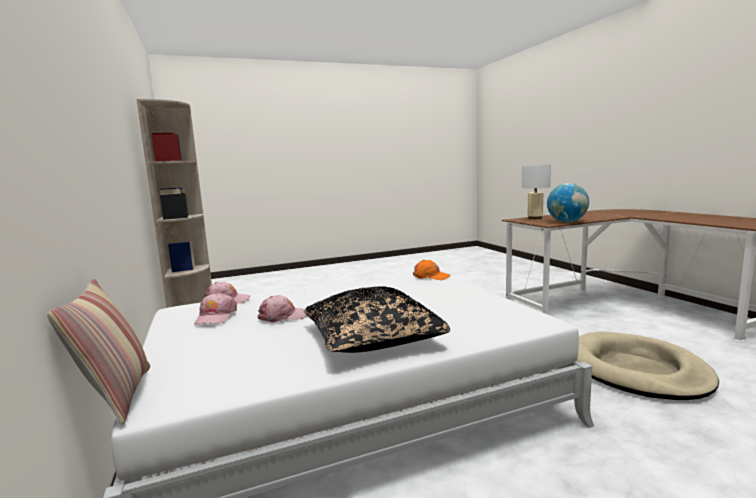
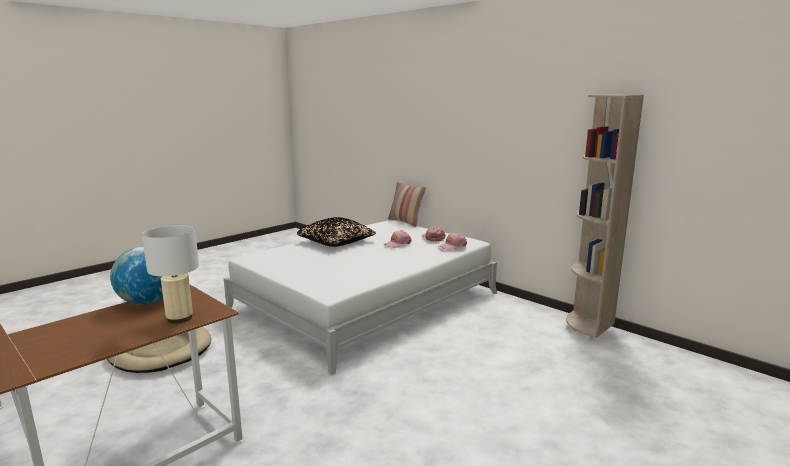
camera: 155 degrees right, 5 degrees up
(431, 276) = (329, 288): orange cap -> none

